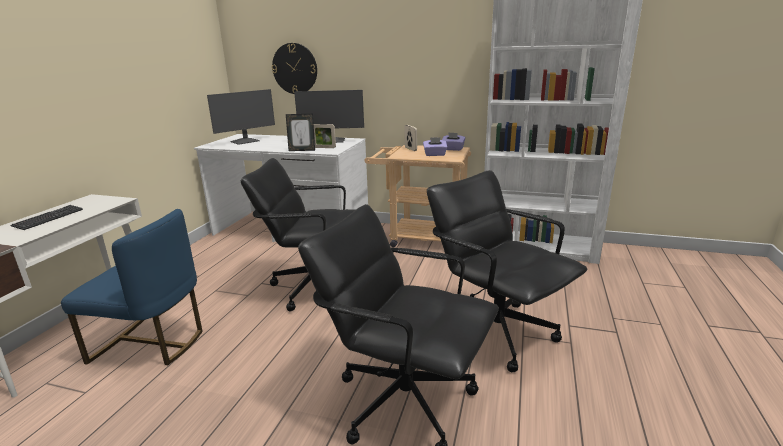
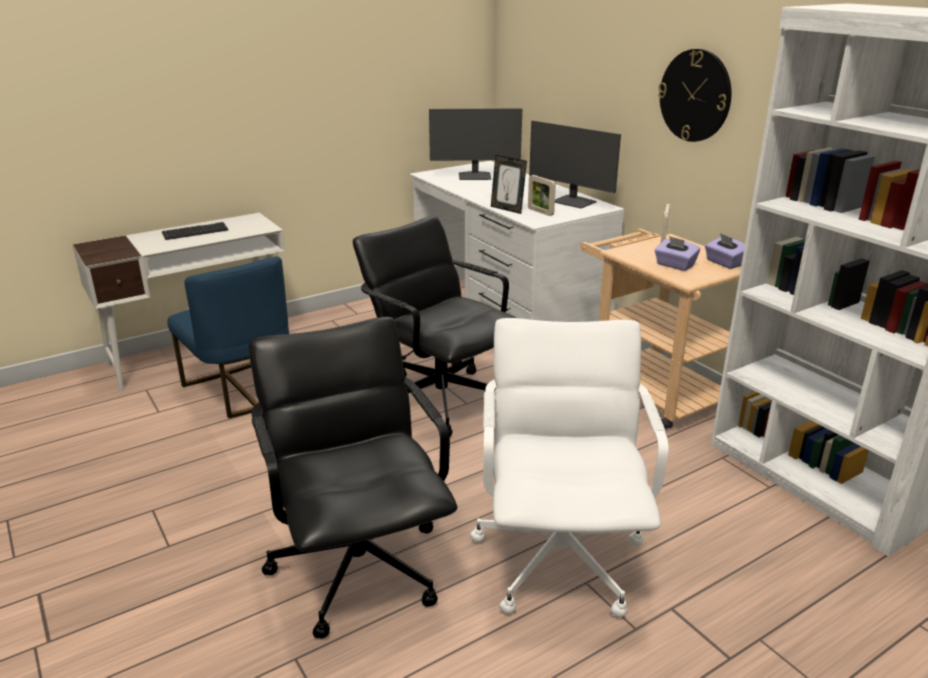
camera: 40 degrees right, 5 degrees up
(295, 68) = (561, 82): wall clock -> wall clock (695, 95)
(496, 331) = (560, 558): black office chair -> white office chair

